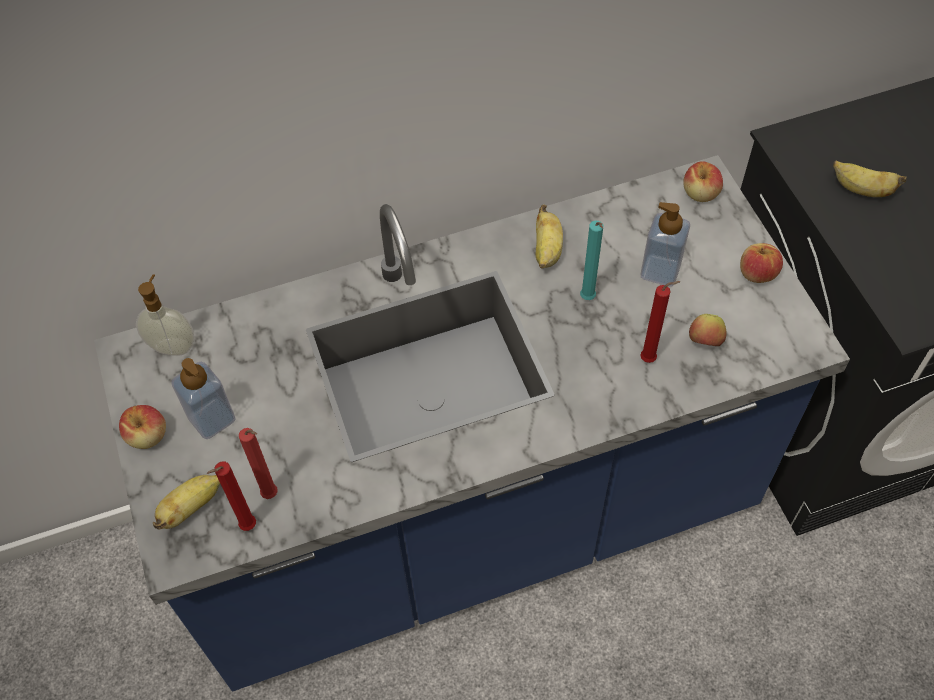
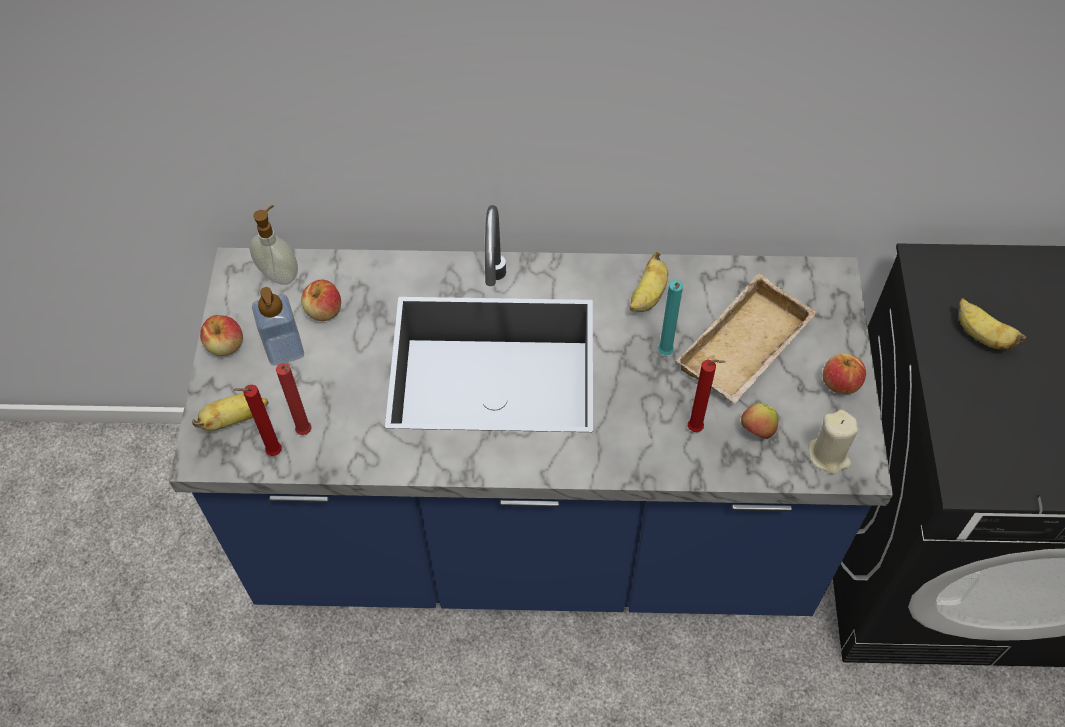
camera: 20 degrees right, 0 degrees up
(660, 271) = (746, 350): soap dispenser -> beige tray
(700, 193) = (821, 289): apple -> apple (324, 311)
(778, 342) = (829, 455): none -> beige candle

